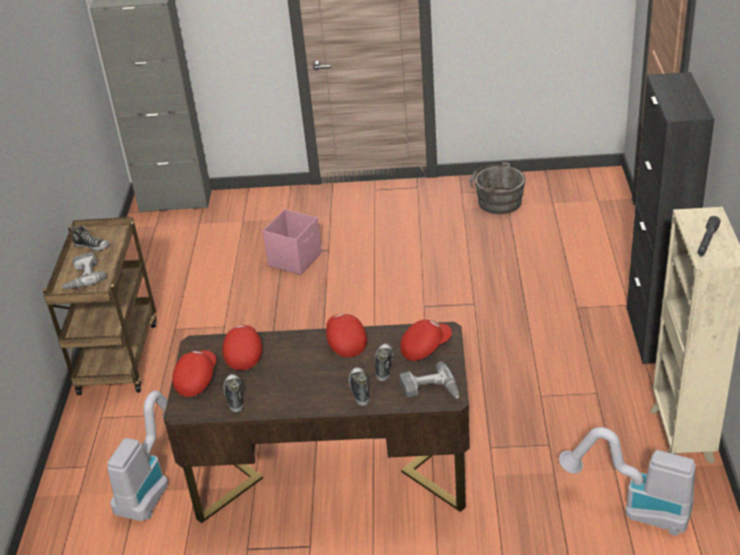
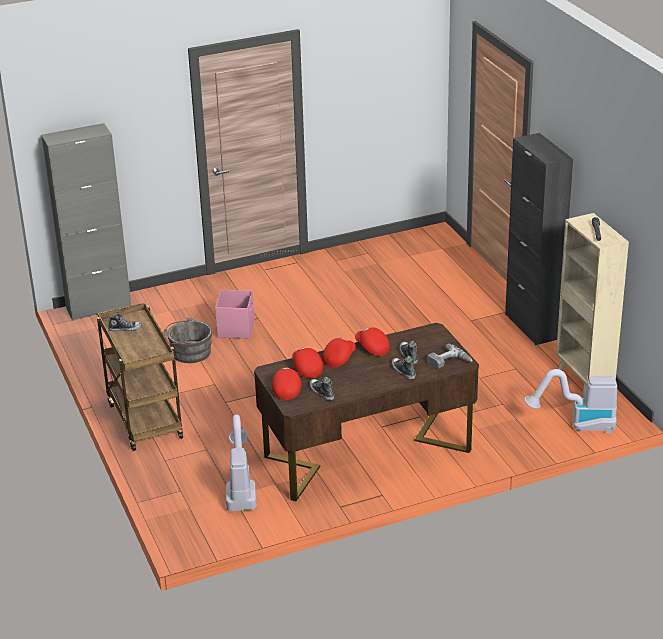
camera: 25 degrees left, 5 degrees down
(81, 277) = (137, 349): power drill -> none
(425, 347) = (428, 340): red cap -> red cap (339, 358)
(497, 202) = (367, 262): grey bucket -> grey bucket (188, 353)

